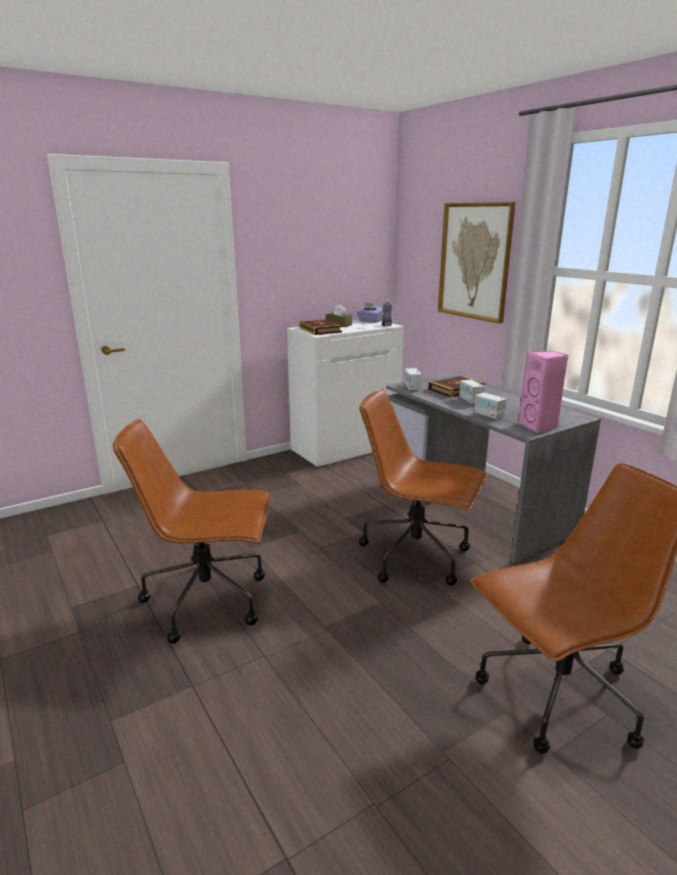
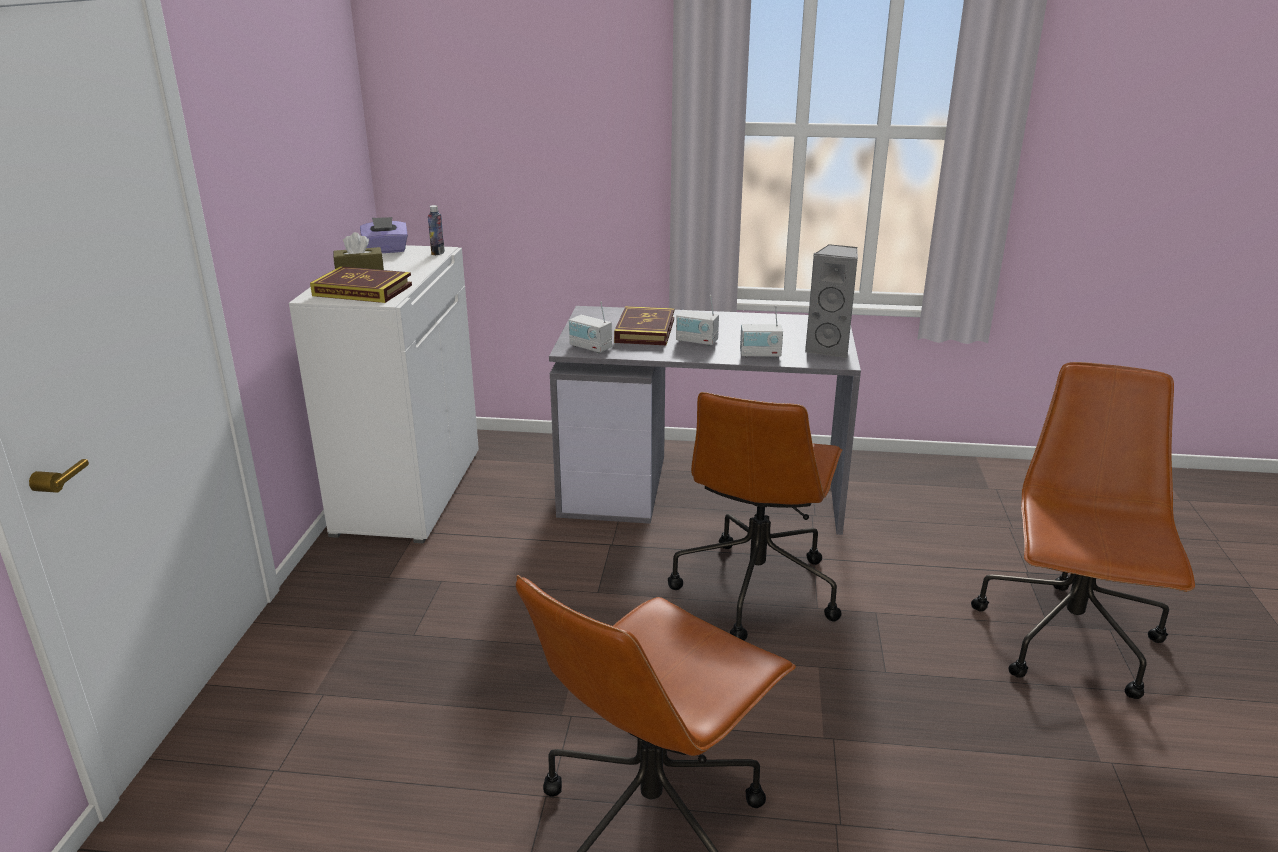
camera: 50 degrees left, 5 degrees up
(417, 556) = (756, 588): brown office chair -> brown office chair turned 45 degrees counterclockwise
(475, 261) = (570, 122): picture -> none
(539, 426) = (830, 349): pink speaker -> grey speaker

